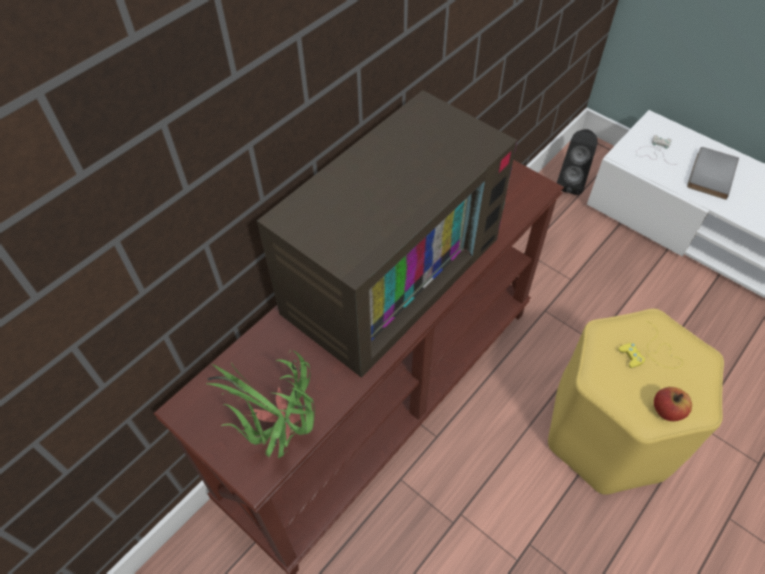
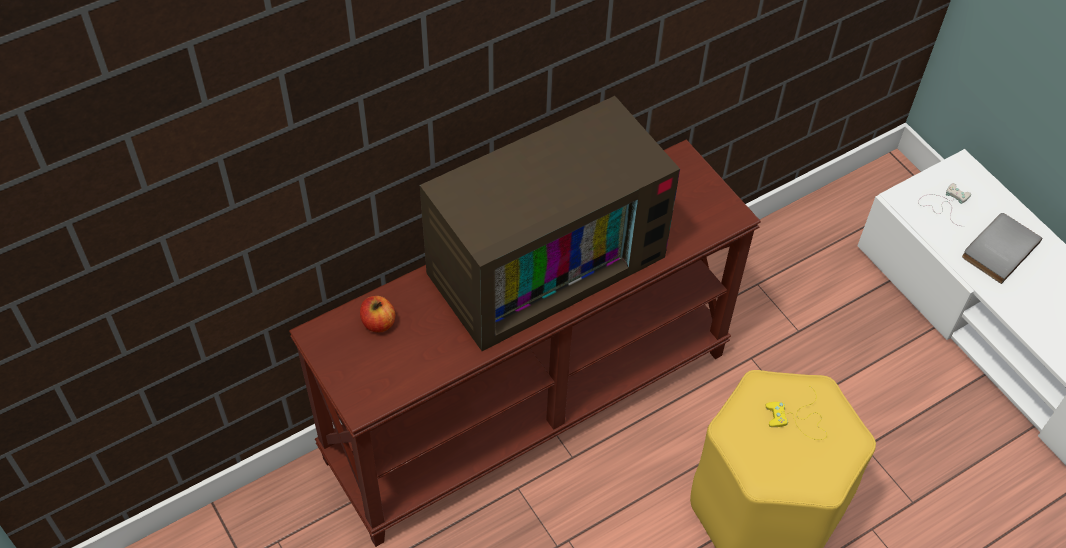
camera: 15 degrees right, 0 degrees up
(280, 437) = (392, 381): potted plant -> none
(571, 182) = (852, 213): black speaker -> none
(667, 410) = (787, 477): apple -> apple (378, 323)

